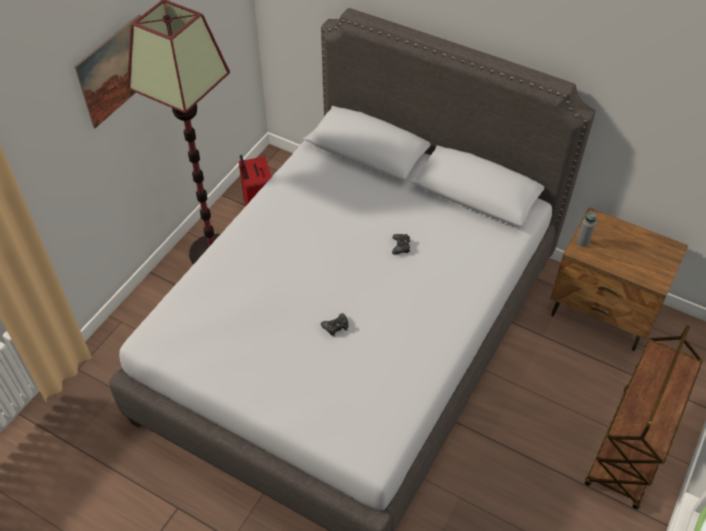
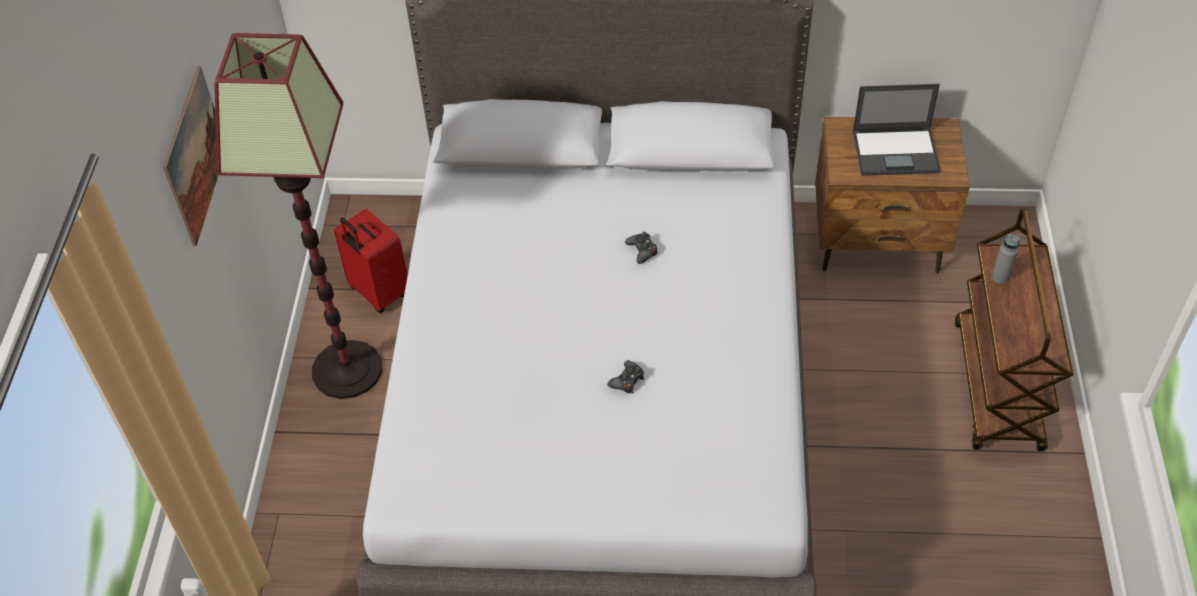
camera: 25 degrees left, 0 degrees up
(582, 242) = (842, 161): grey bottle -> grey bottle (1000, 276)
(626, 250) = (896, 152): none -> laptop

